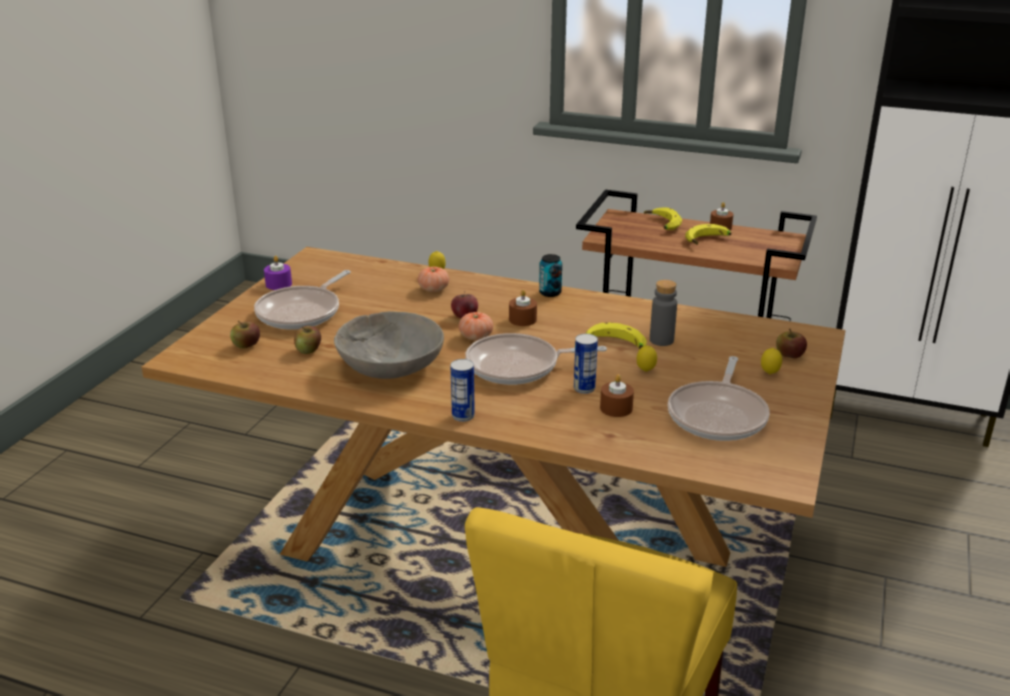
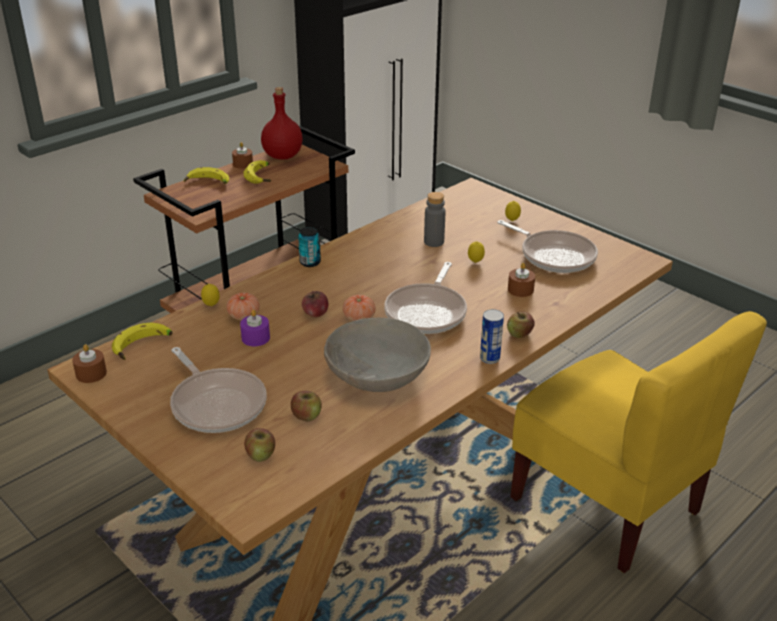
camera: 65 degrees left, 5 degrees up
(278, 284) = (130, 406): purple candle -> purple candle (255, 338)
(522, 319) = (347, 288): brown candle -> brown candle (91, 373)
(584, 388) = (483, 294): can -> none
(614, 346) = (427, 262): banana -> banana (143, 347)
(764, 238) = (283, 156): none -> red bottle
(789, 355) = (492, 206): apple -> apple (519, 334)

